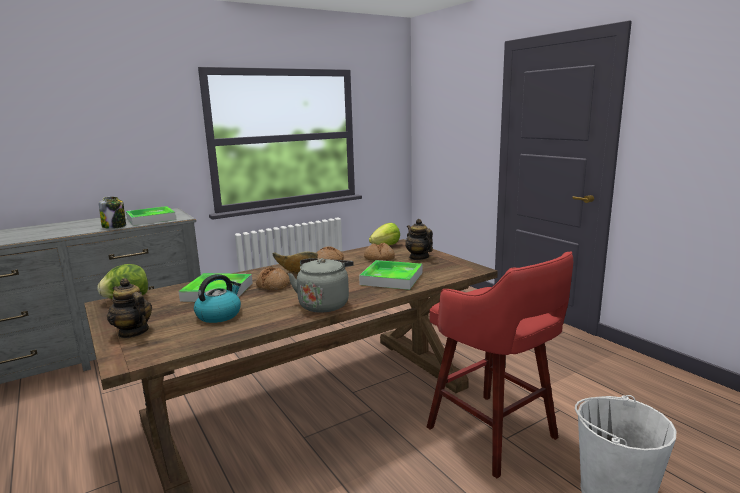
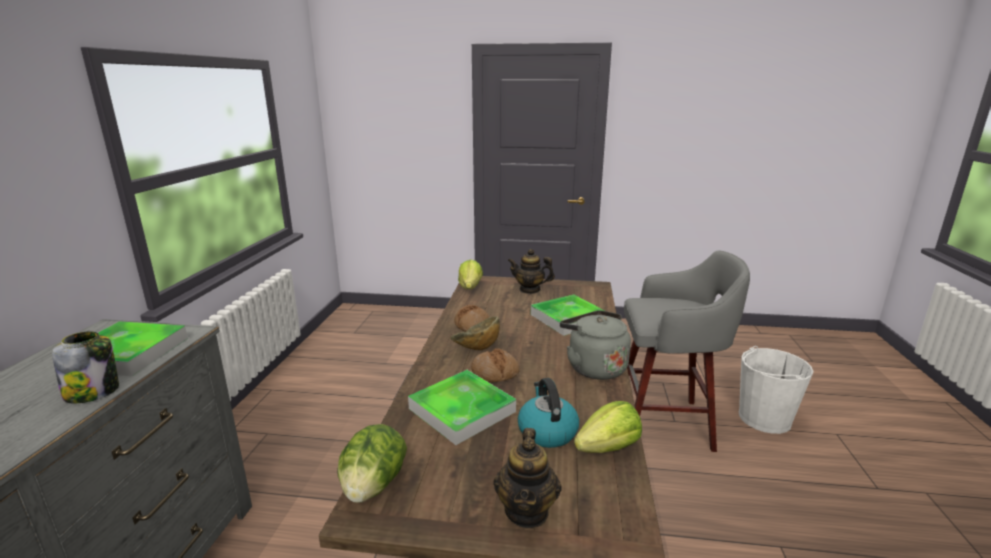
camera: 50 degrees left, 5 degrees up
(133, 332) = (527, 511): teapot -> teapot turned 75 degrees counterclockwise
(219, 334) = (608, 448): none -> lettuce
(379, 258) = (502, 302): bread -> none
(494, 435) = (666, 423): red stool -> grey stool

